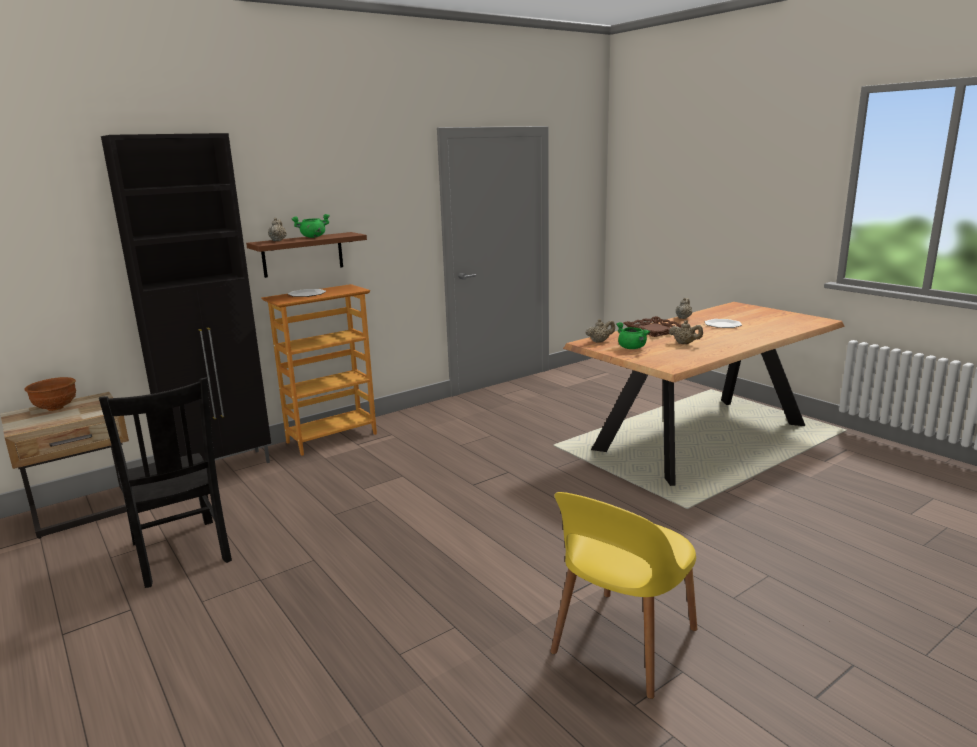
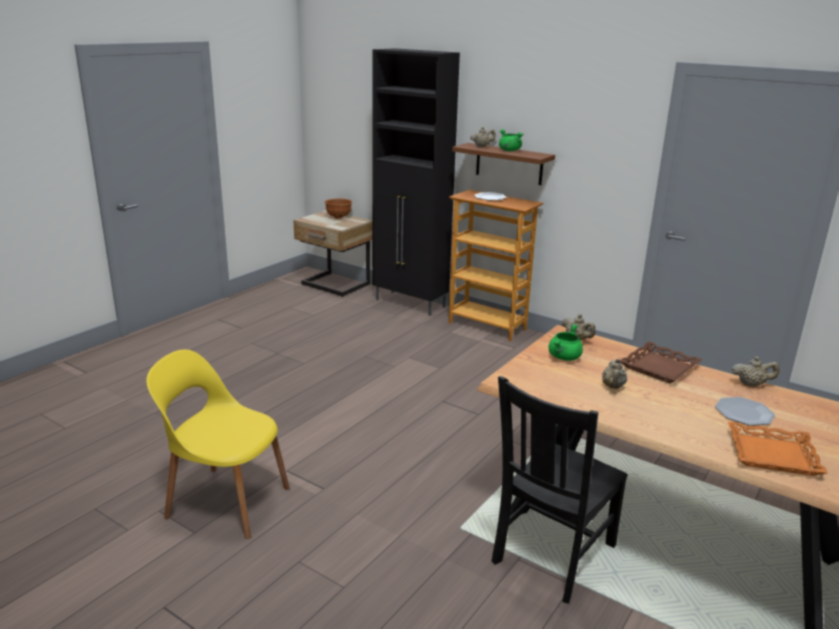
camera: 70 degrees right, 5 degrees up
(181, 554) = (298, 323): black chair -> black chair (551, 556)
(774, 328) = (772, 454): none -> orange tray

